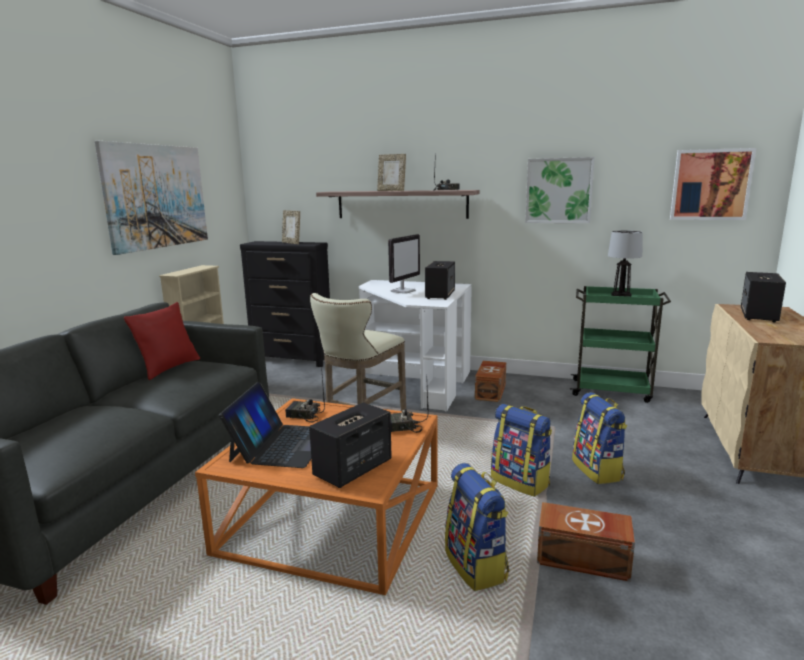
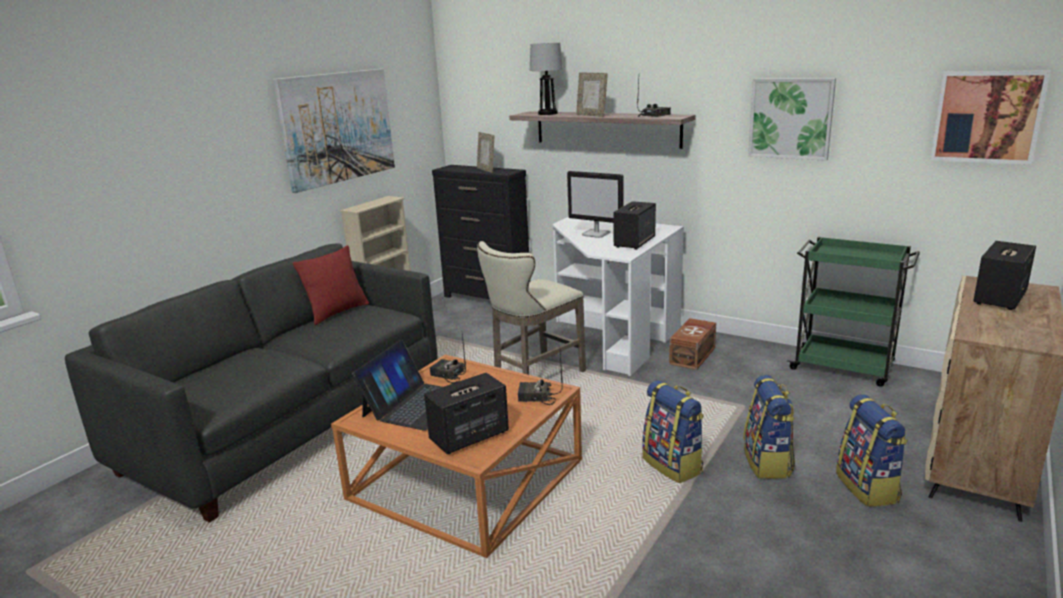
camera: 15 degrees right, 5 degrees up
(403, 291) = (596, 234): monitor -> monitor turned 75 degrees clockwise
(477, 565) = (585, 544): backpack -> backpack (868, 488)
(584, 559) = (697, 554): brown storage box -> none
(620, 296) = (859, 253): table lamp -> table lamp (547, 113)

